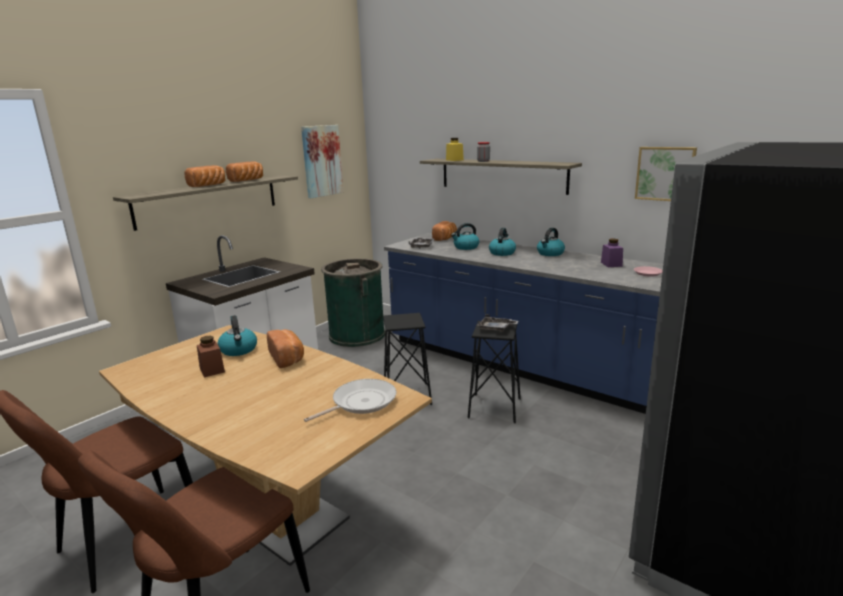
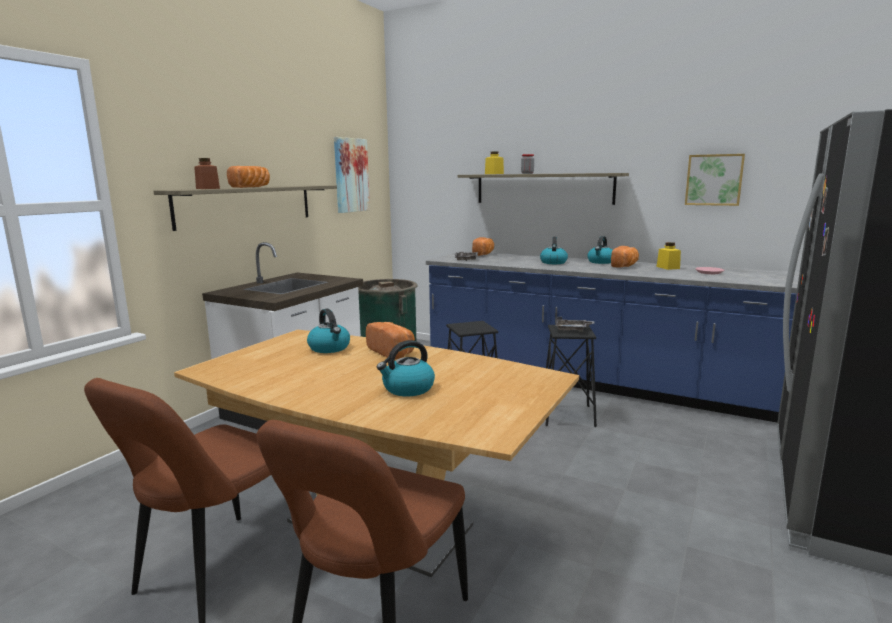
camera: 10 degrees left, 5 degrees down
(212, 370) = (314, 365): brown jar -> brown jar (207, 188)
(247, 180) = (288, 186): bread -> bread (625, 266)
(361, 402) = (509, 382): frying pan -> none
(466, 247) = (512, 259): kettle -> kettle (407, 389)
(611, 264) = (668, 267): purple jar -> yellow jar

